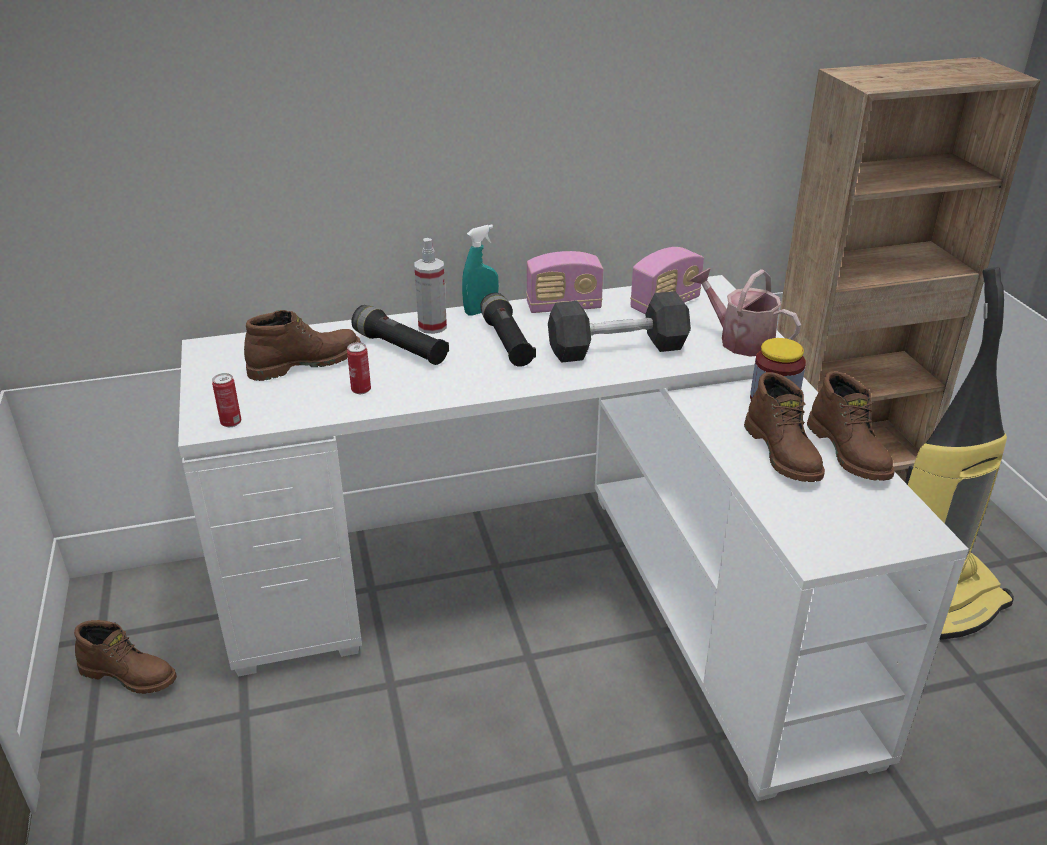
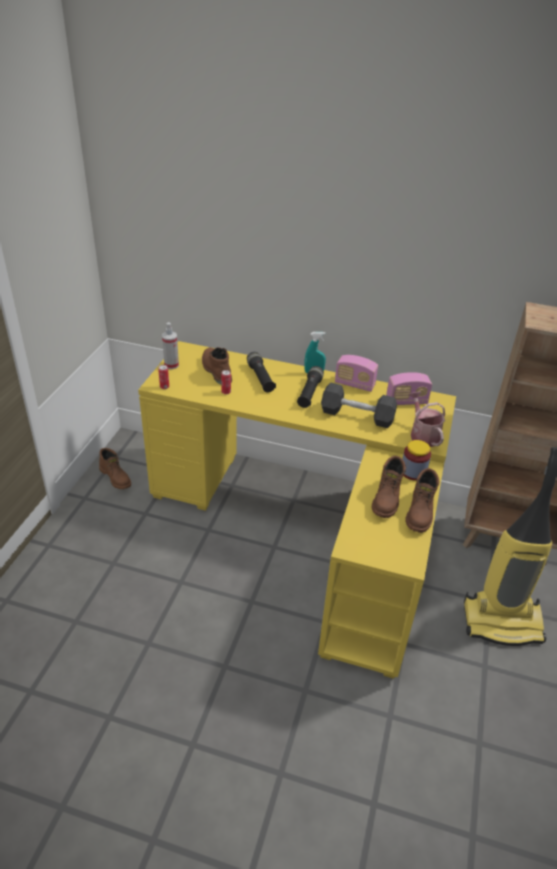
camera: 30 degrees right, 5 degrees up
(305, 363) = (215, 370): brown boot -> brown boot turned 120 degrees counterclockwise
(432, 326) = (284, 372): spray bottle -> spray bottle (171, 365)
(559, 596) = (310, 527): white desk -> yellow desk

